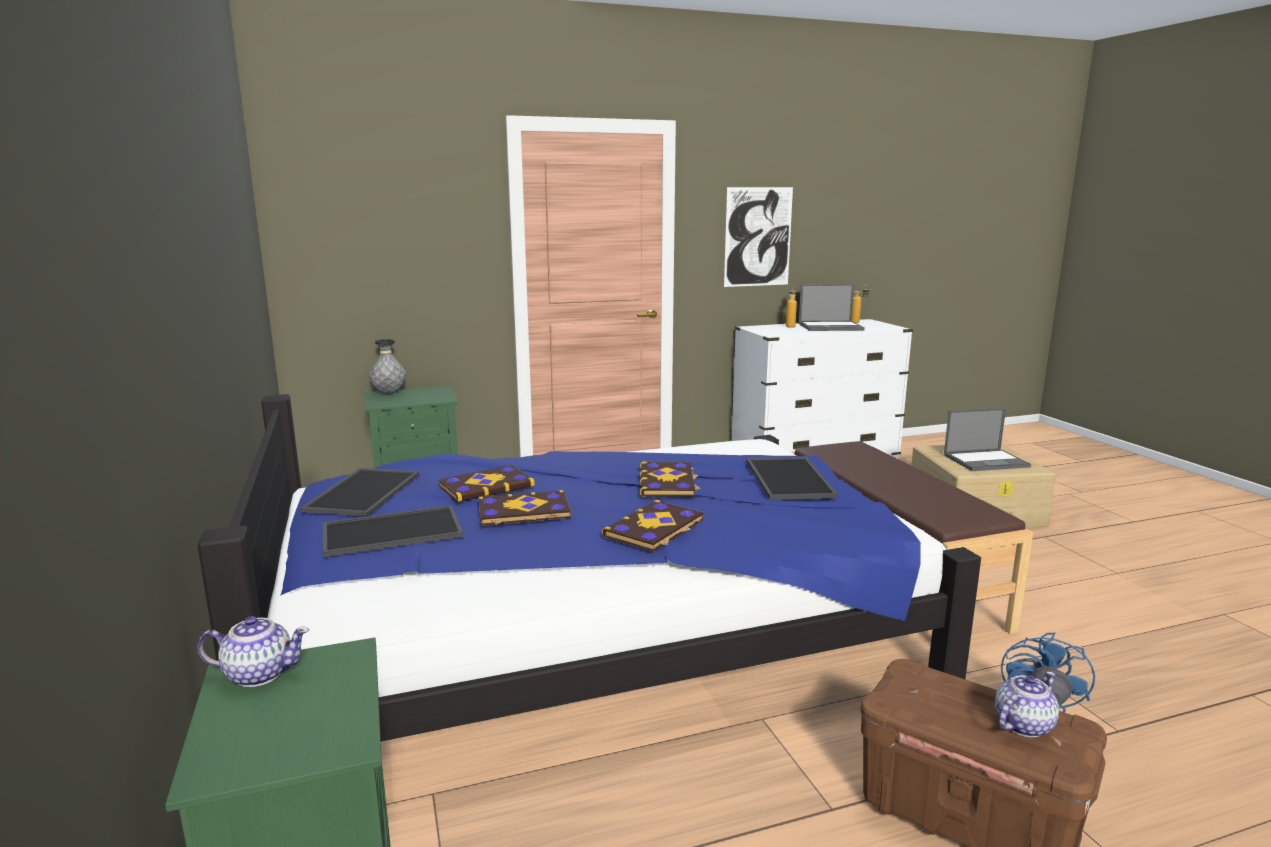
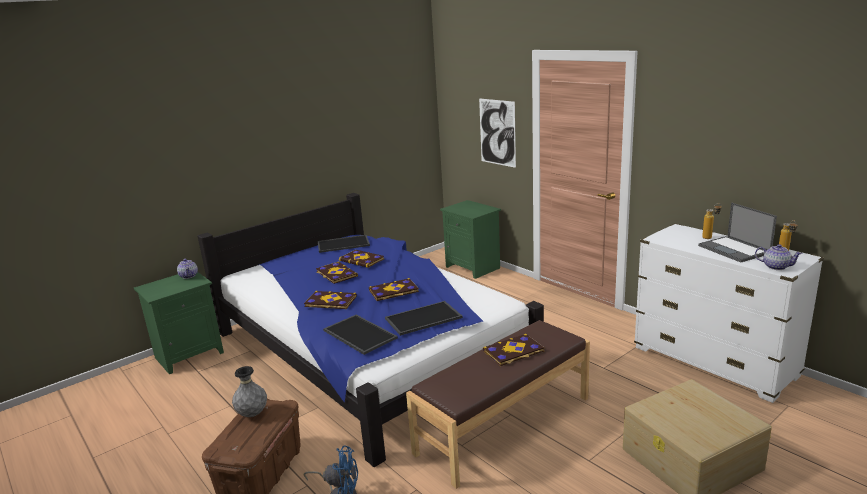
camera: 70 degrees right, 5 degrees up
(389, 393) = (470, 204): grey vase -> grey vase (252, 414)
(390, 532) = (305, 260): tray -> tray (358, 334)
(758, 237) = (702, 152): picture -> picture (497, 132)
(877, 470) = (513, 351): none -> book
(986, 461) = (690, 418): laptop -> none
(1022, 725) = (243, 437): teapot -> teapot (775, 266)

